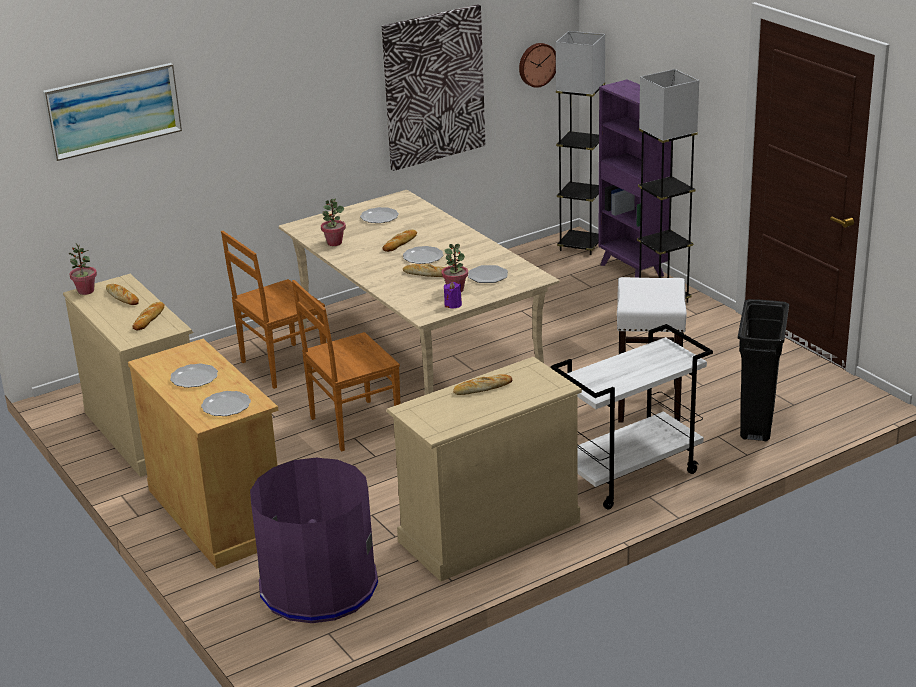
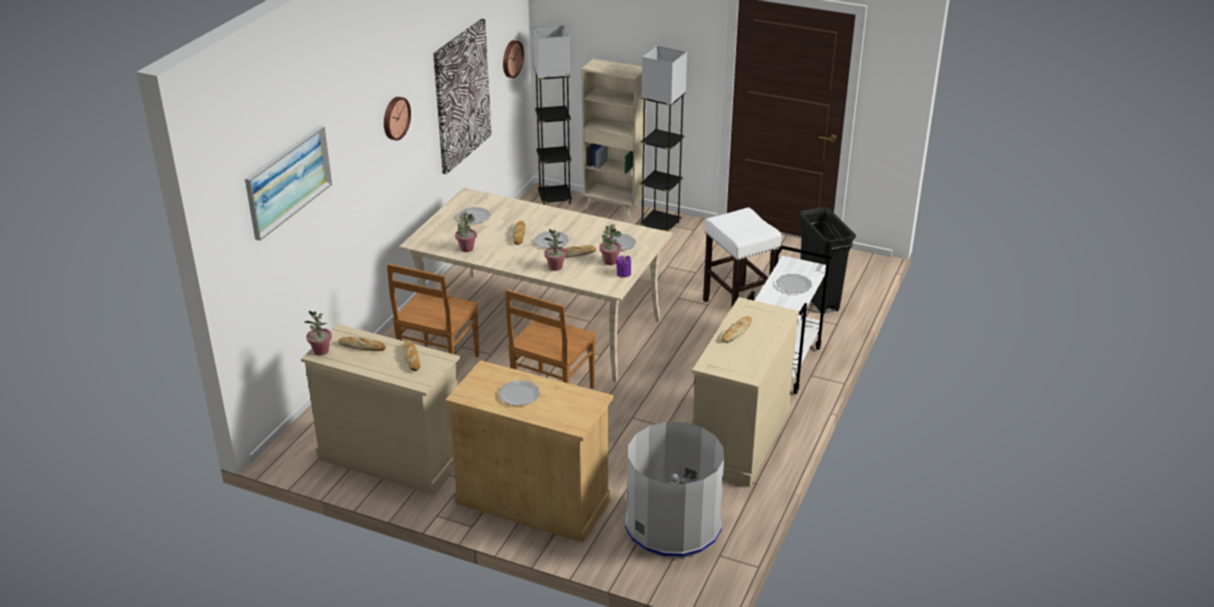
camera: 35 degrees left, 5 degrees up
(227, 406) = (575, 408): plate -> plate (794, 285)
(305, 84) = (395, 118): none -> wall clock
(319, 586) = (673, 525): purple trash can -> grey trash can
(394, 281) = (555, 267): none -> potted plant
(632, 270) = (614, 208): purple bookcase -> beige bookcase

